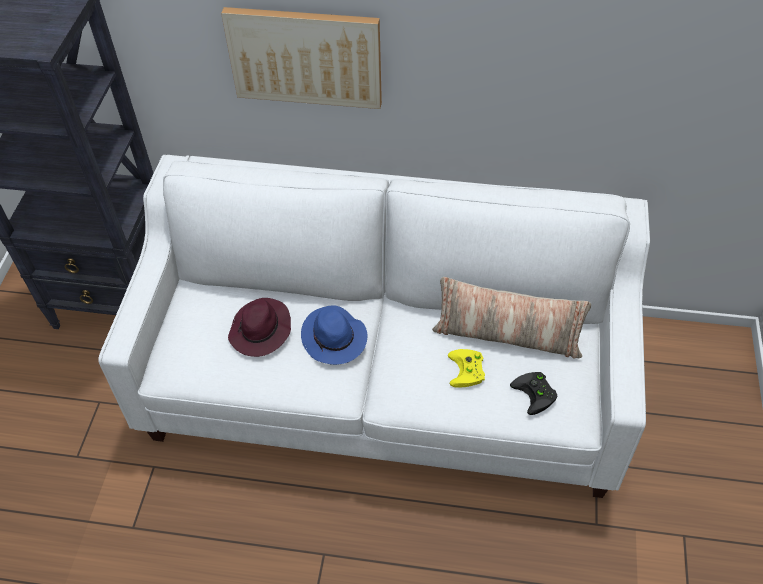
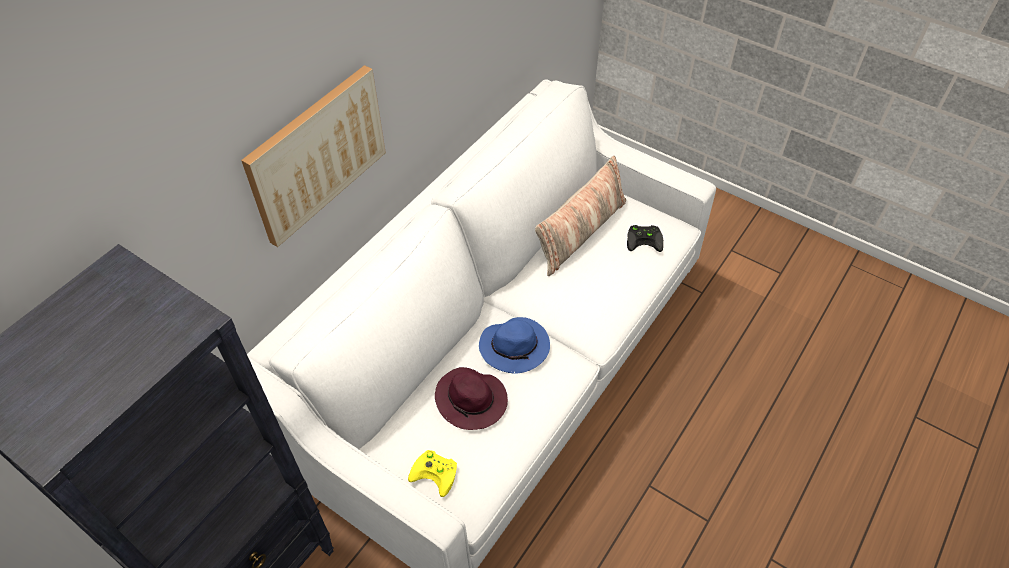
camera: 65 degrees left, 0 degrees up
(468, 371) = (602, 270): yellow game controller -> yellow game controller (436, 473)

